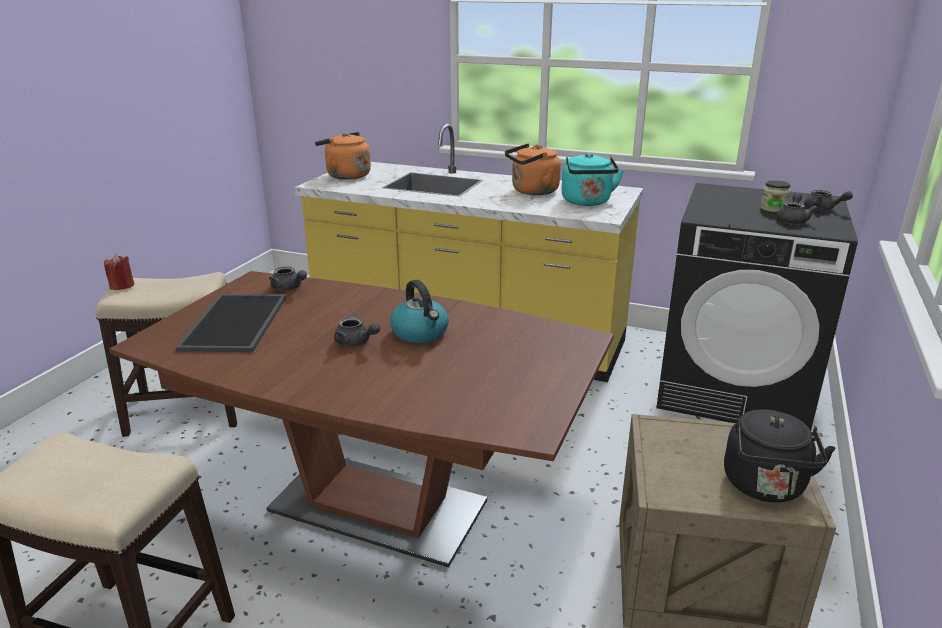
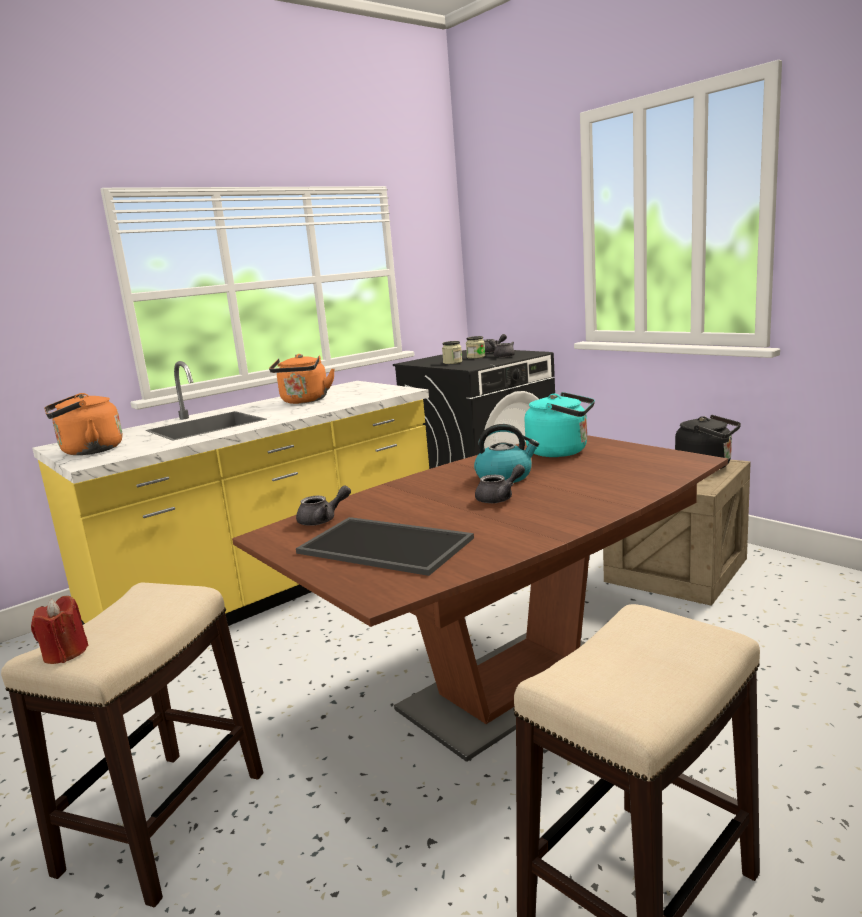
camera: 60 degrees left, 10 degrees down
(587, 202) = (363, 392): turquoise kettle -> turquoise kettle (561, 452)
(725, 205) = (452, 362): none -> jar

